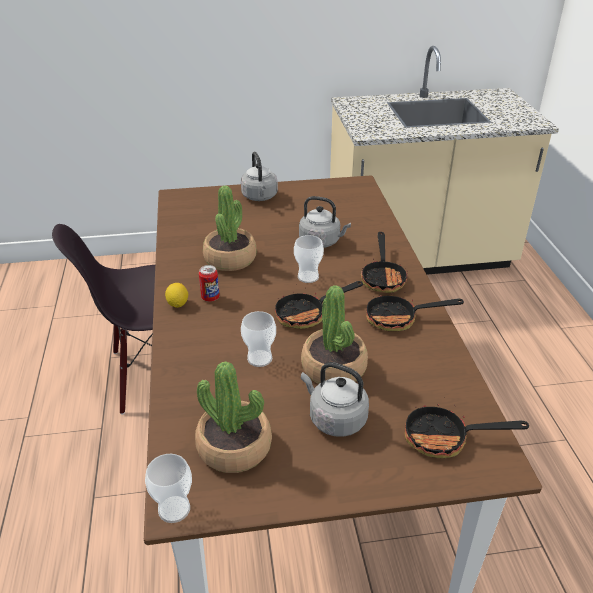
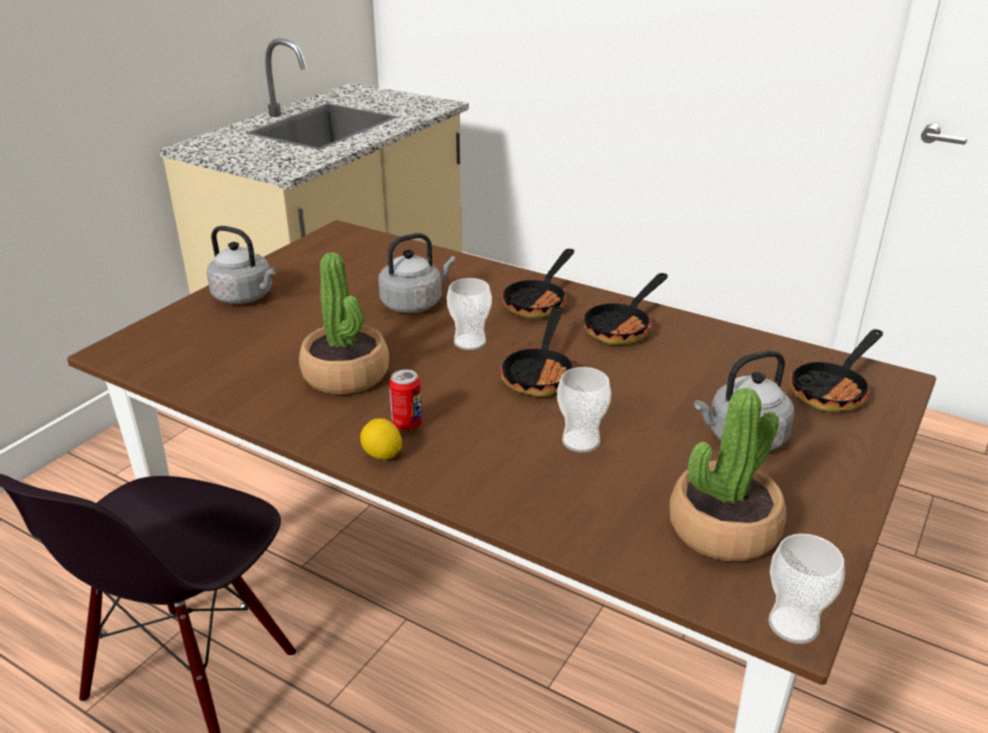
camera: 50 degrees left, 5 degrees down
(334, 368) = (657, 401): potted plant -> none
(383, 277) = (539, 302): frying pan -> frying pan turned 75 degrees clockwise

